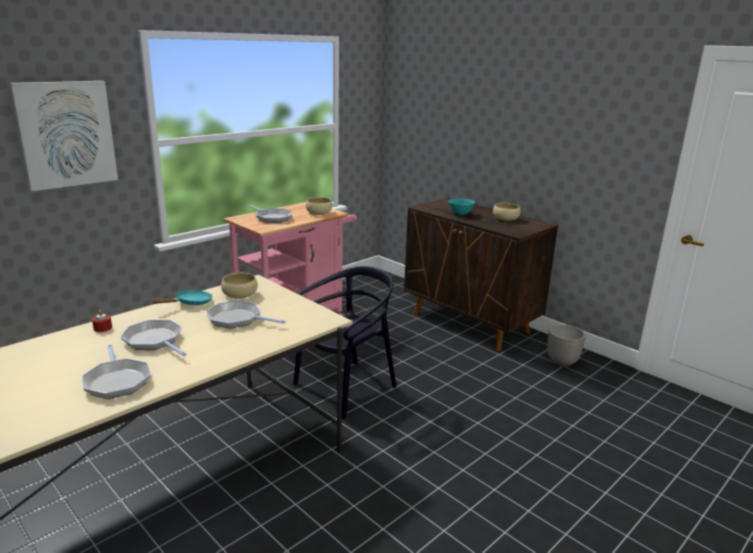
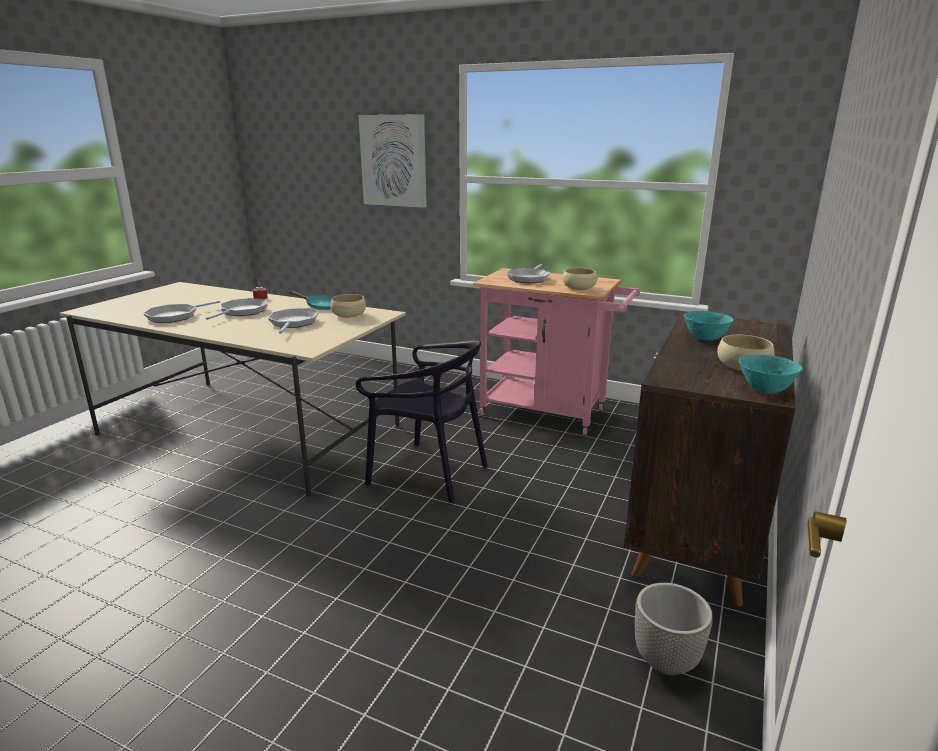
camera: 70 degrees right, 0 degrees up
(537, 223) = (764, 390): none -> turquoise bowl

